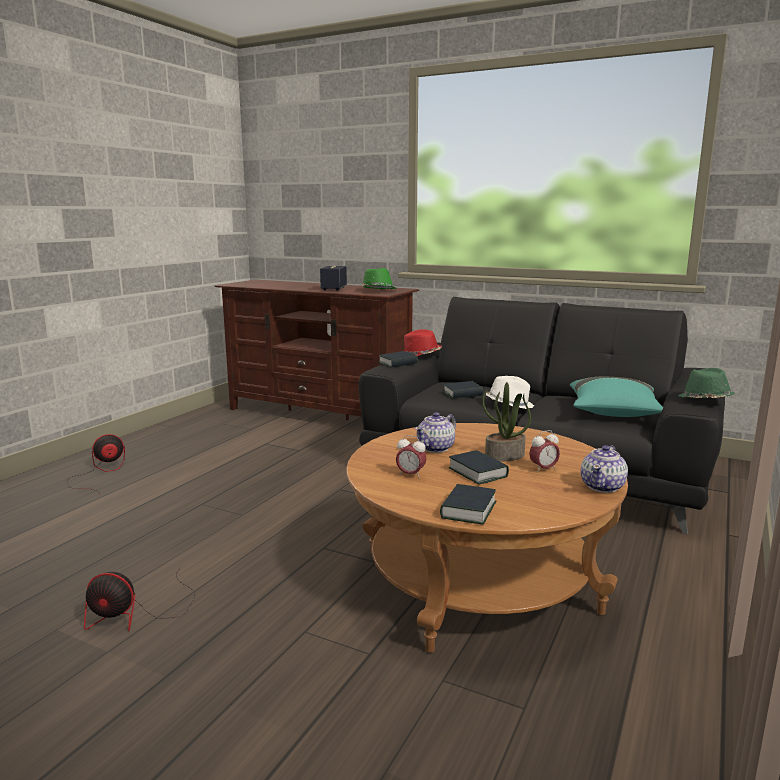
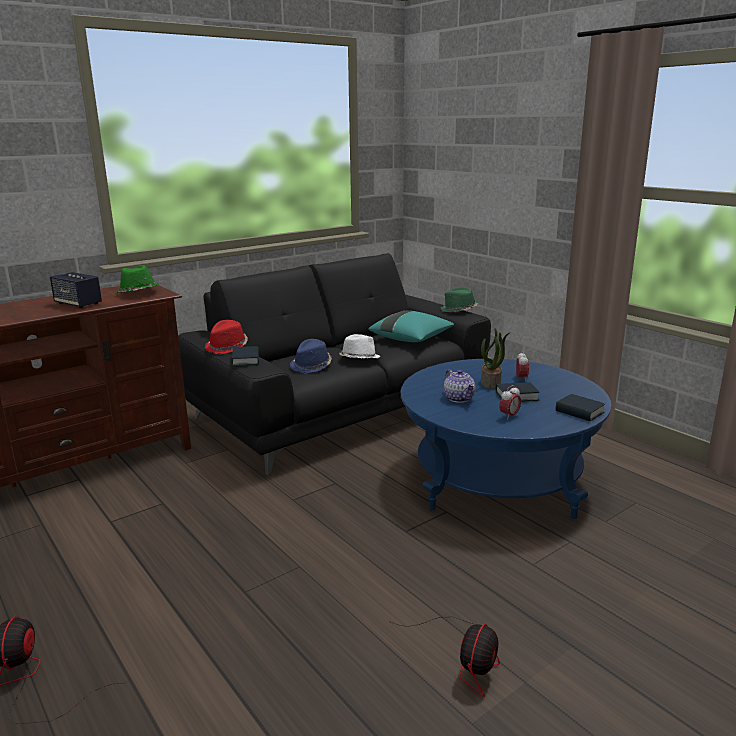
camera: 65 degrees left, 5 degrees up
(462, 394) = (312, 366): book -> blue hat
(478, 581) = (497, 478): brown coffee table -> blue coffee table
(603, 486) = (557, 372): teapot -> none

